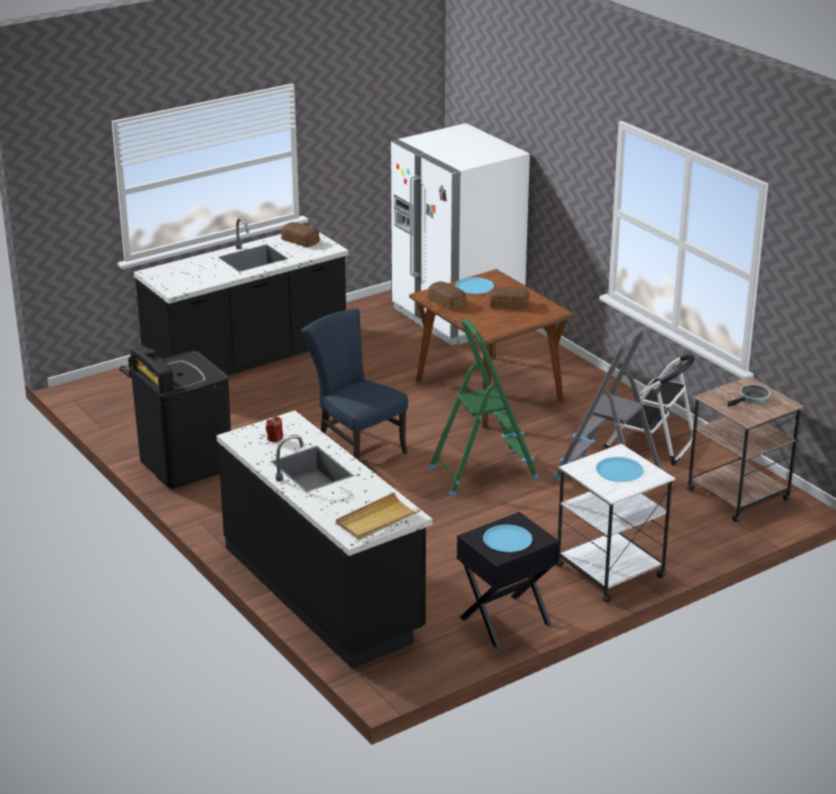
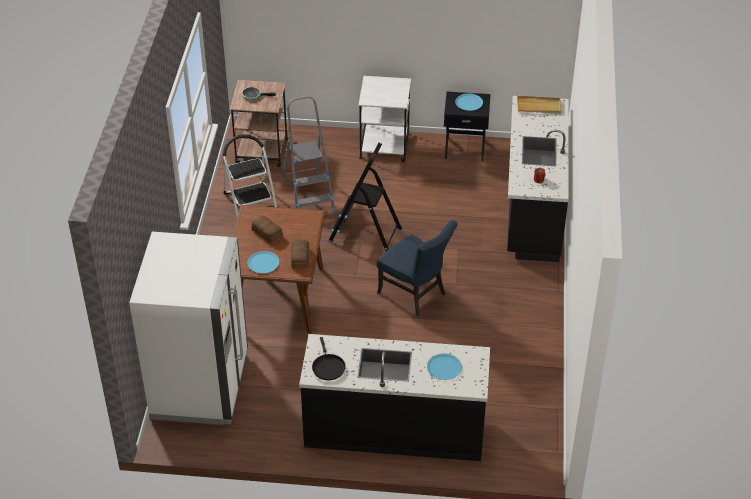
camera: 140 degrees left, 15 degrees up
(184, 465) = (531, 340): black washing machine -> none
(300, 240) = (328, 367): bread -> black frying pan
(355, 449) = (415, 294): blue chair -> blue chair turned 45 degrees counterclockwise
(484, 472) = (364, 236): green step ladder -> black step ladder
(619, 471) = (382, 91): blue plate -> blue plate (444, 367)

